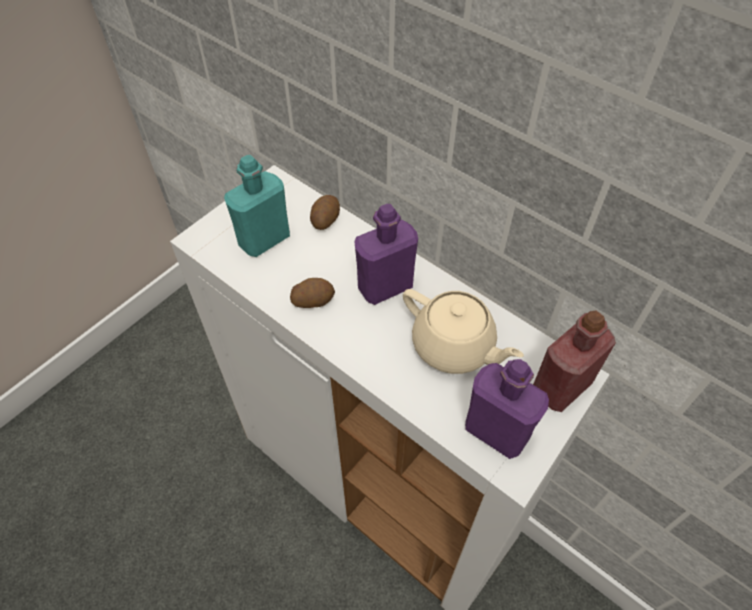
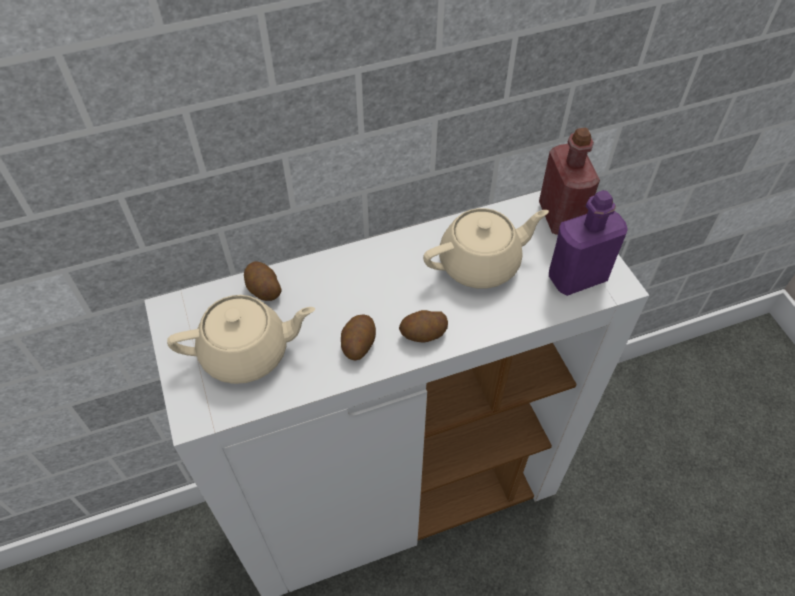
camera: 60 degrees left, 0 degrees up
(264, 240) = (247, 352): turquoise bottle -> beige teapot
(350, 339) = (423, 334): none -> potato
(385, 286) = (383, 280): purple bottle -> none

